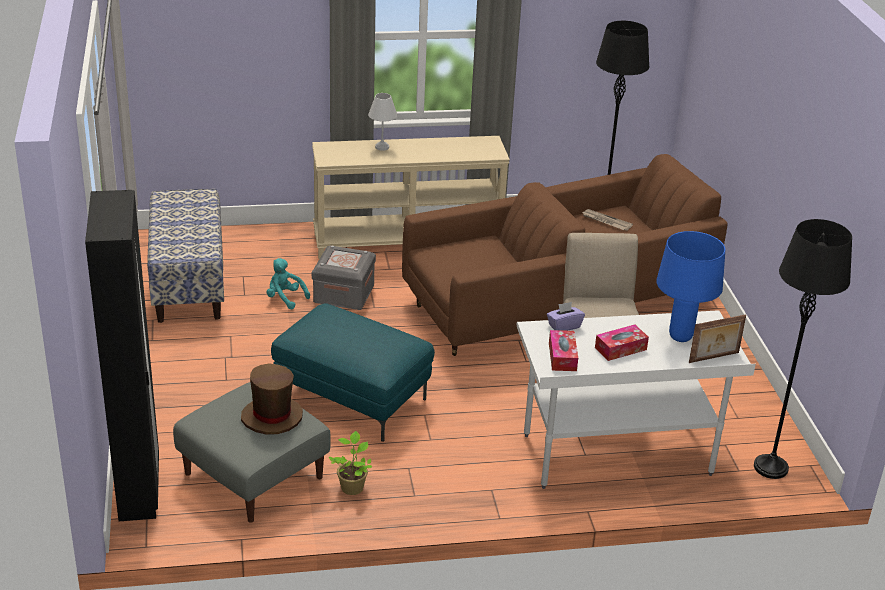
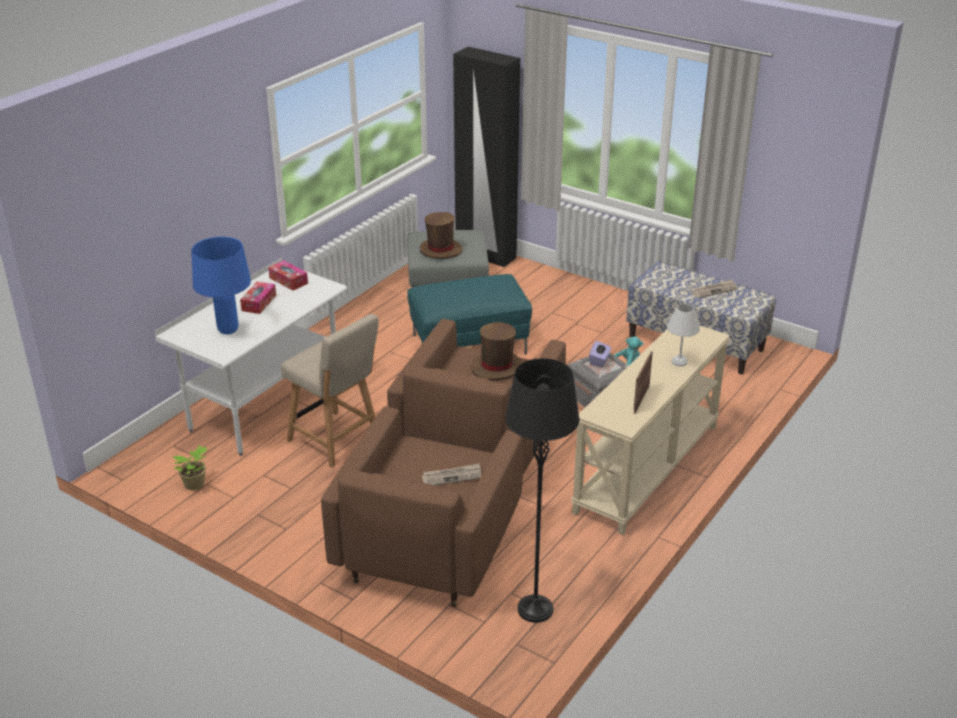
camera: 135 degrees right, 0 degrees up
(178, 218) = (714, 290): none -> newspaper
(352, 486) = (392, 309): potted plant -> potted plant (195, 485)
(458, 261) = (496, 367): none -> brown hat
(564, 326) = (312, 297): purple tissue box -> purple tissue box (599, 361)
(714, 358) = (190, 329): picture frame -> picture frame (640, 399)
(770, 467) = (151, 461): black floor lamp -> none

